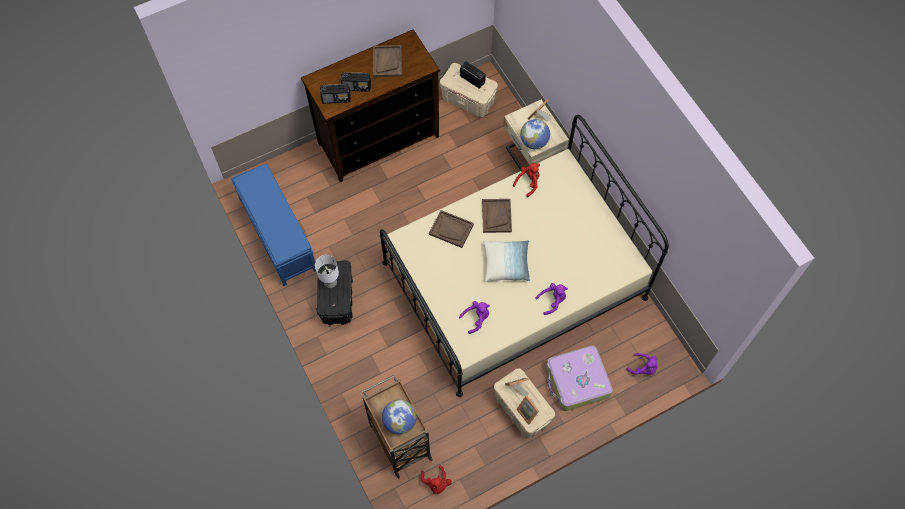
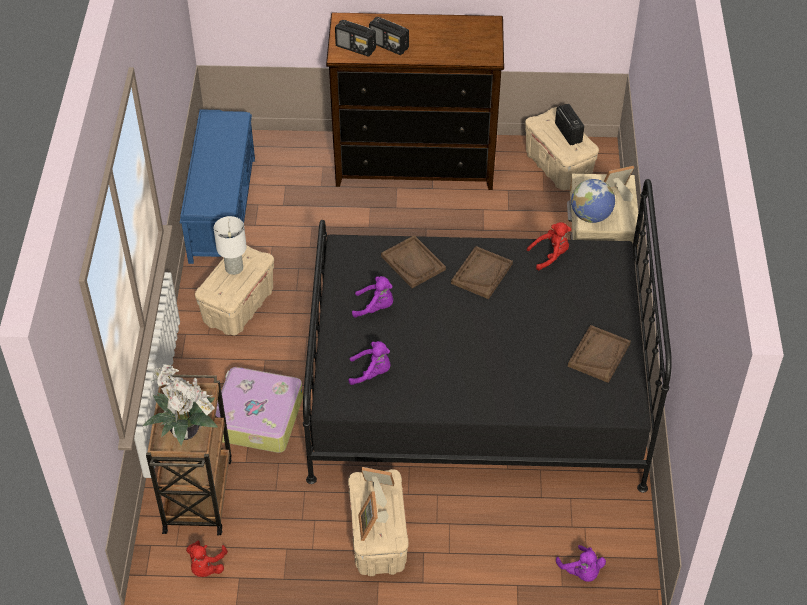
camera: 30 degrees right, 15 degrees down
(337, 300) = (238, 306): black storage box -> beige storage box
(387, 62) = (445, 35): brown tray -> brown tray (598, 355)
(400, 421) = (184, 430): globe -> potted plant
(506, 264) = (455, 330): pillow -> none
(514, 280) = (476, 385): beige bed -> black bed
(552, 301) = (486, 398): purple plush toy -> purple plush toy (375, 307)
(577, 382) = (476, 542): suitcase -> suitcase (256, 418)

